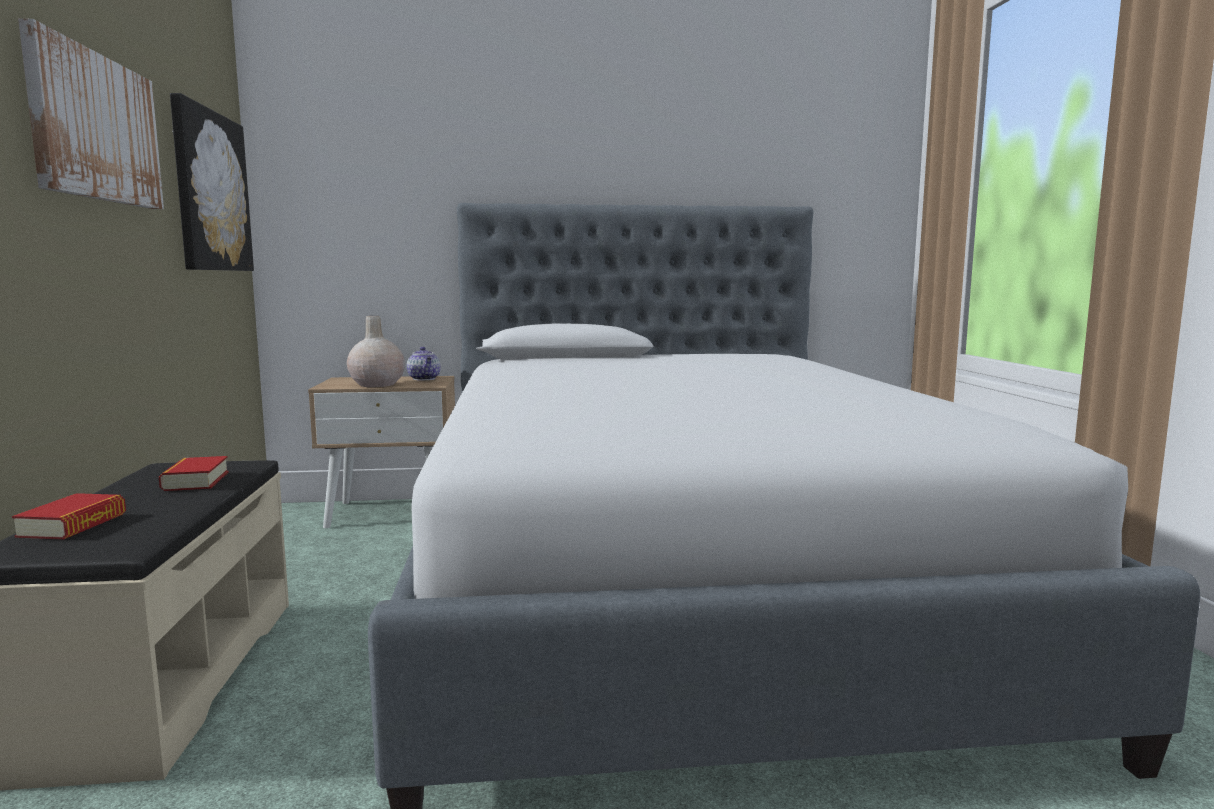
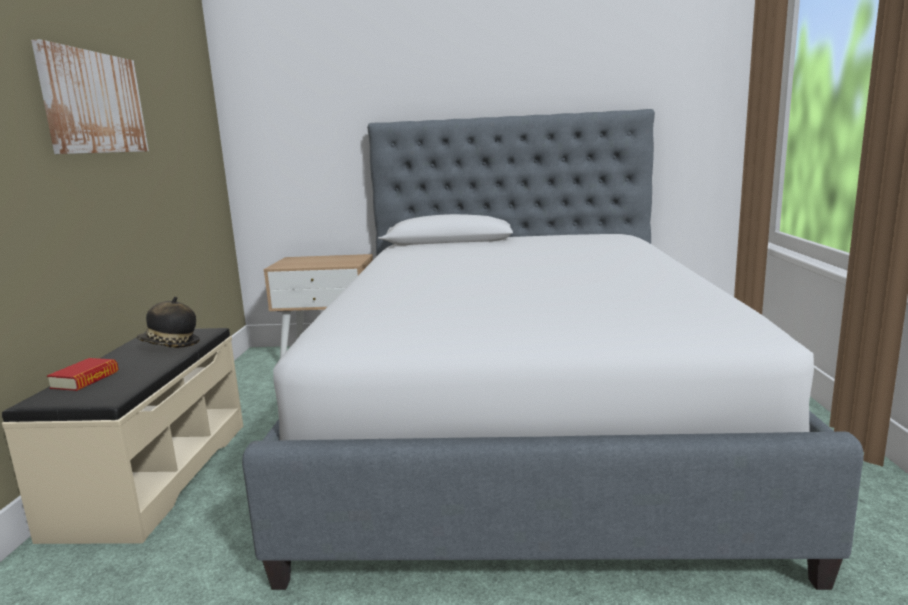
camera: 10 degrees right, 5 degrees up
(196, 481) = (170, 345): book -> hat
(210, 192) = (187, 129): picture -> none
(376, 385) = (312, 264): beige vase -> none
(425, 379) = (349, 257): teapot -> none

